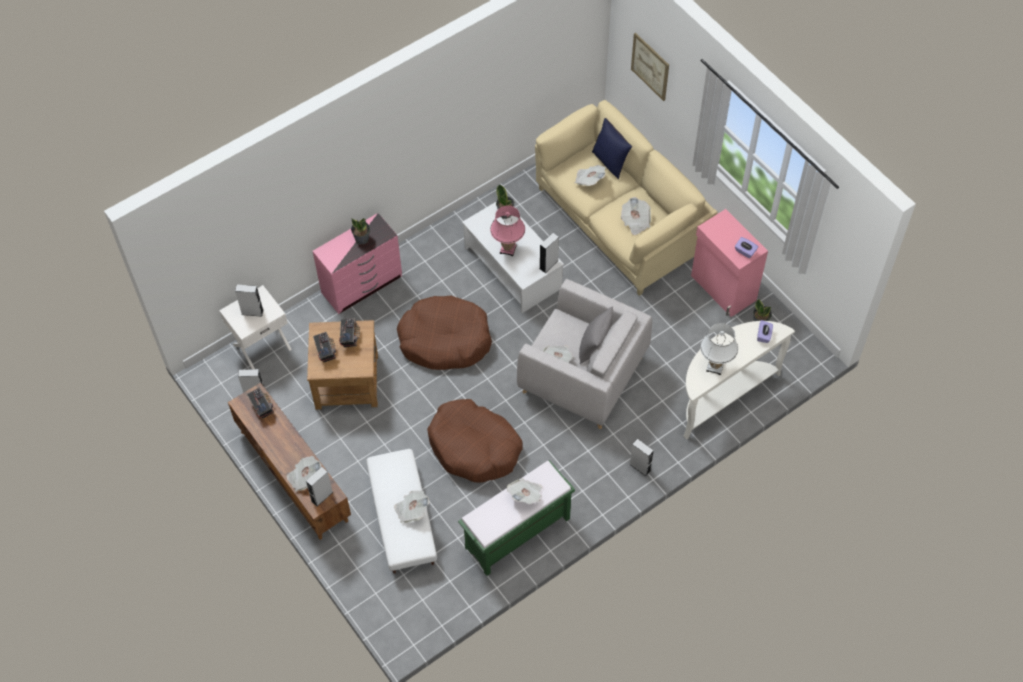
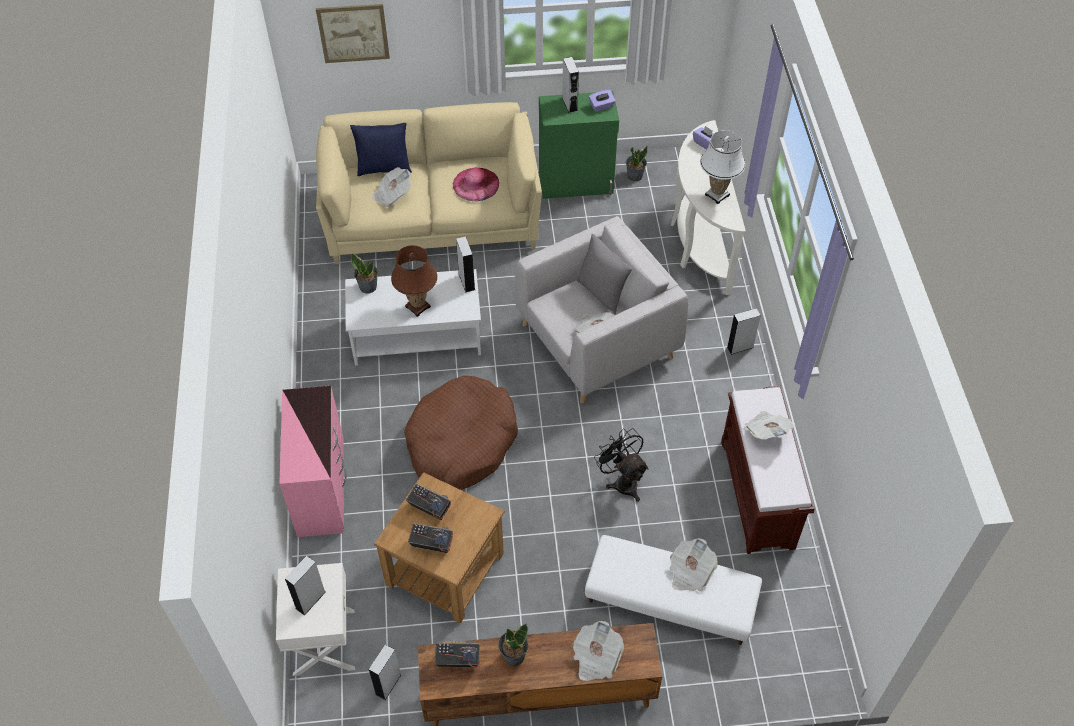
camera: 60 degrees left, 5 degrees down
(322, 496) = (635, 651): grey speaker -> grey speaker (569, 104)
(362, 238) = (306, 423): potted plant -> potted plant (513, 655)
(474, 447) = (622, 481): brown dog bed -> black fan
(508, 249) = (418, 306): pink table lamp -> brown table lamp
(517, 534) = (758, 494): green bench -> brown bench
(635, 221) = (476, 184): newspaper -> pink hat
(723, 289) = (576, 183): pink cabinet -> green cabinet

